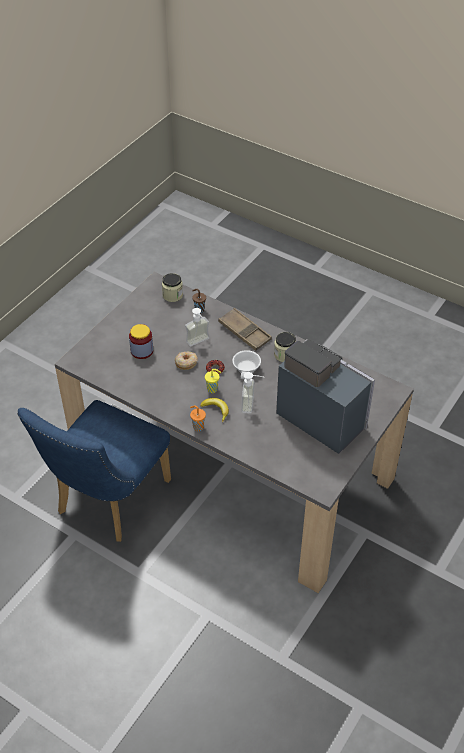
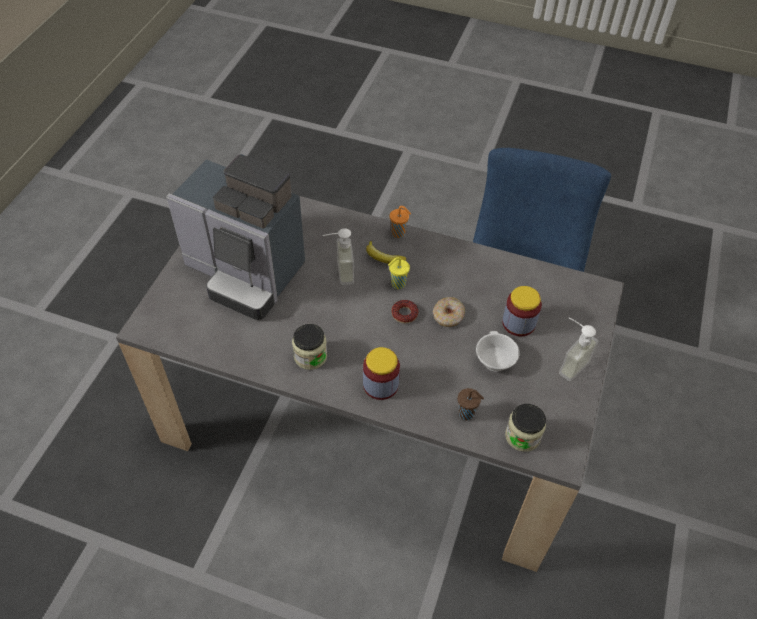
camera: 165 degrees right, 5 degrees up
(200, 343) = (441, 352): soap dispenser -> soap dispenser (568, 363)
(244, 332) = (380, 385): brown tray -> jar
(247, 370) = (359, 321): white cup -> white cup (493, 360)

